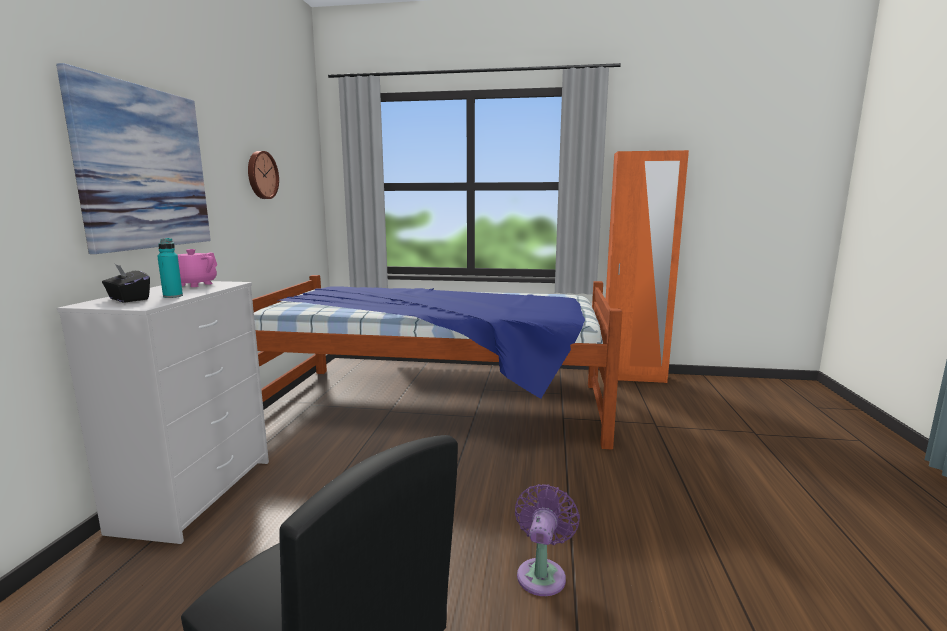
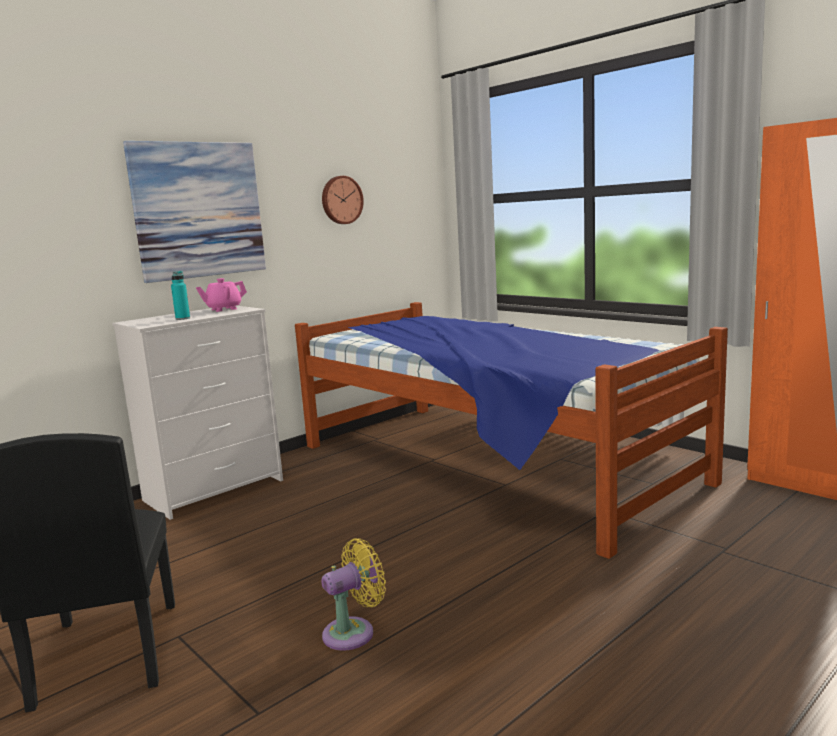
camera: 40 degrees right, 0 degrees up
(128, 299) = (156, 319): black tissue box -> none
(542, 573) = (353, 632): purple fan -> yellow fan

